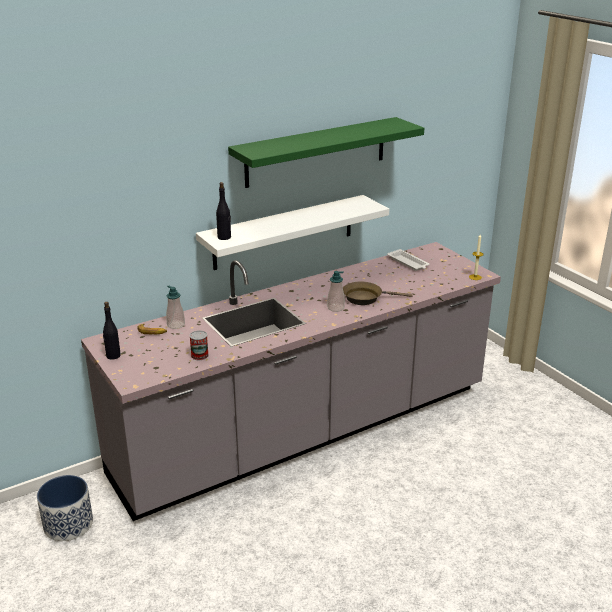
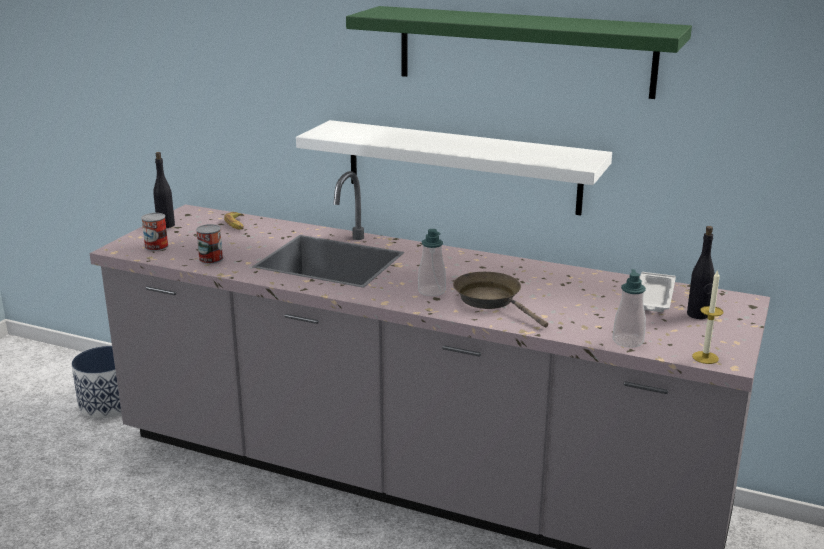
camera: 55 degrees right, 5 degrees down
(148, 368) = (156, 246): none -> can
(176, 325) = (266, 229): soap dispenser -> soap dispenser (628, 341)
(224, 237) = (335, 131): black bottle -> black bottle (698, 315)

